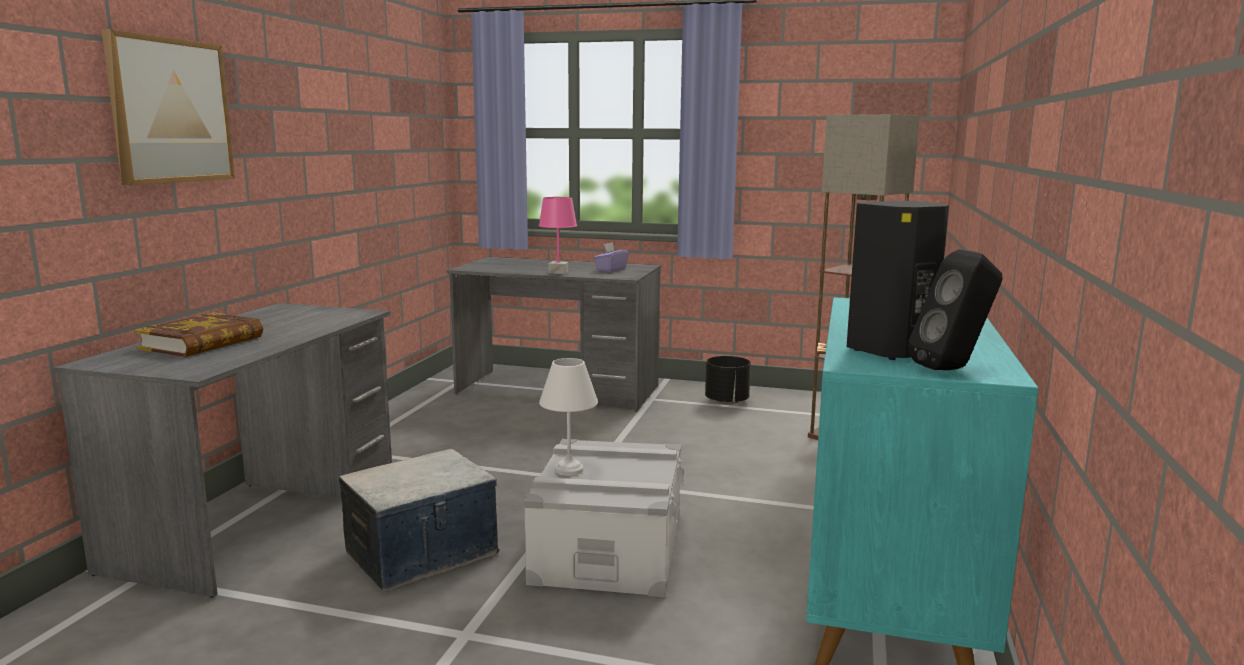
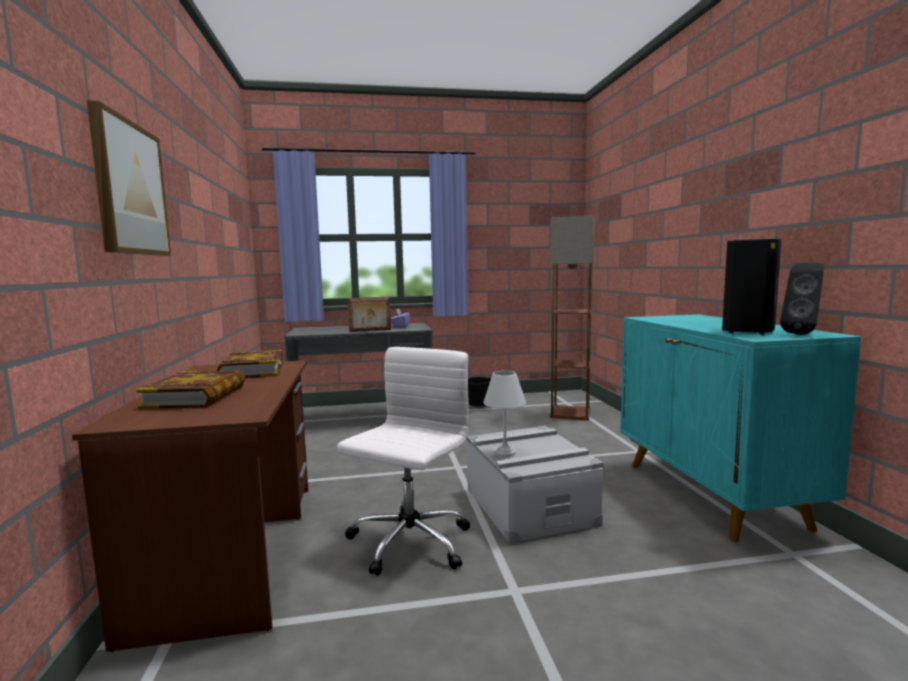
camera: 25 degrees left, 5 degrees down
(262, 516) = (234, 550): grey desk -> brown desk
(309, 318) = (251, 371): none -> book
(422, 554) = (408, 543): storage box -> white office chair
(558, 272) = (370, 330): pink table lamp -> picture frame

